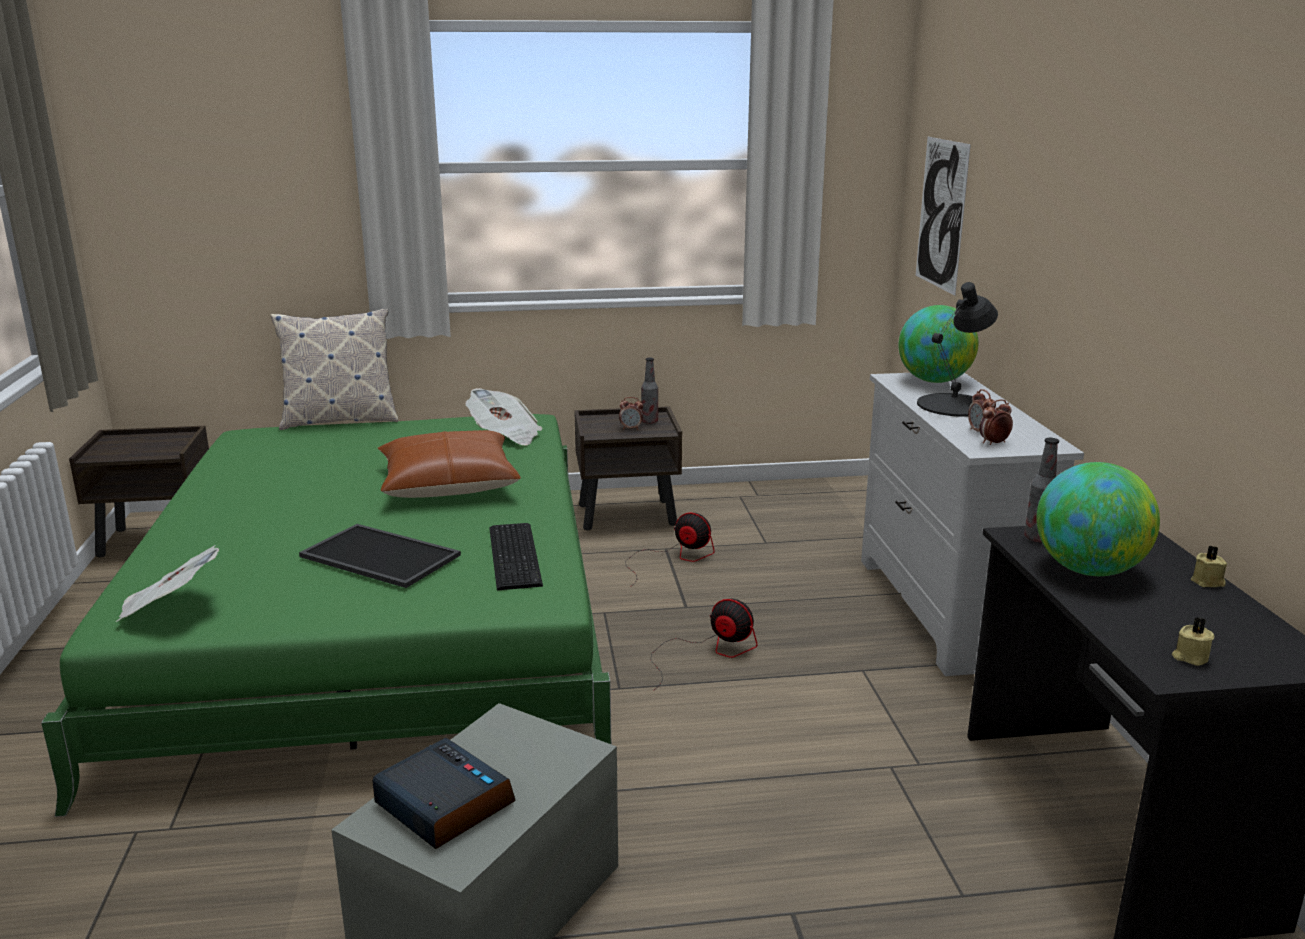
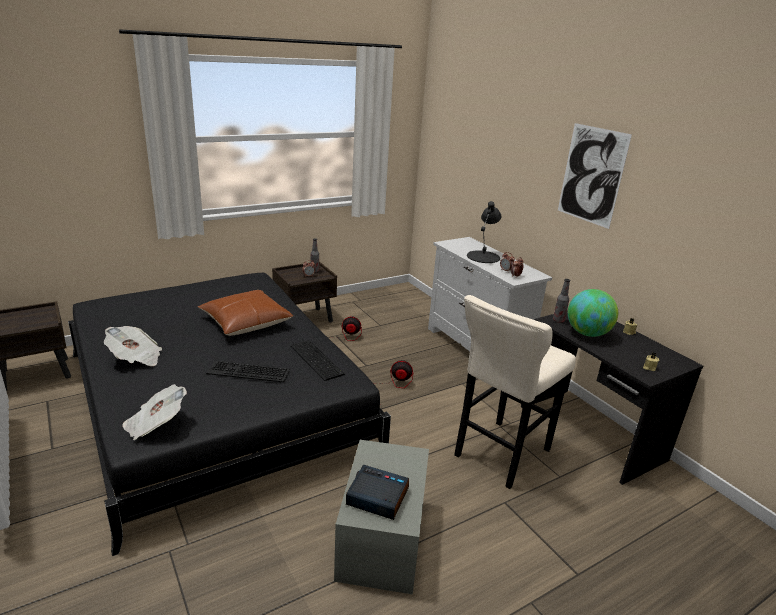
camera: 25 degrees left, 5 degrees up
(340, 420) = (145, 288): pillow -> none
(377, 556) = (247, 372): tray -> keyboard
(379, 619) = (215, 400): green bed -> black bed
(505, 436) = (253, 289): newspaper -> newspaper (136, 358)
(847, 820) = (499, 455): none -> beige stool
(934, 381) = (464, 244): globe -> none
(941, 214) = (448, 160): picture -> picture (591, 175)

